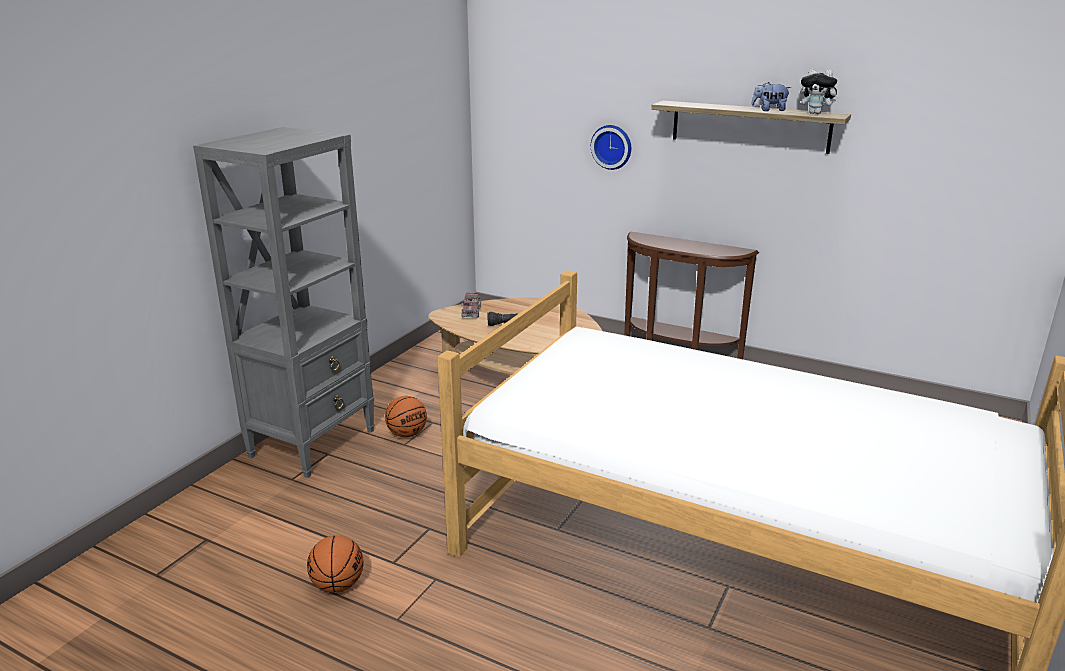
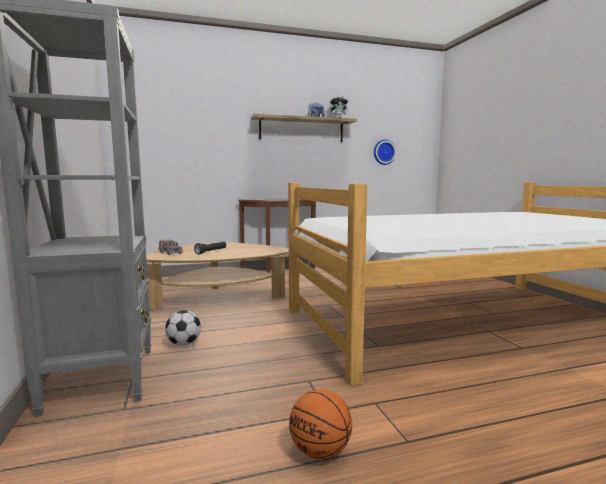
camera: 45 degrees left, 15 degrees down
(407, 434) = (184, 344): basketball -> football
(612, 146) = (220, 146): wall clock -> wall clock (383, 152)

